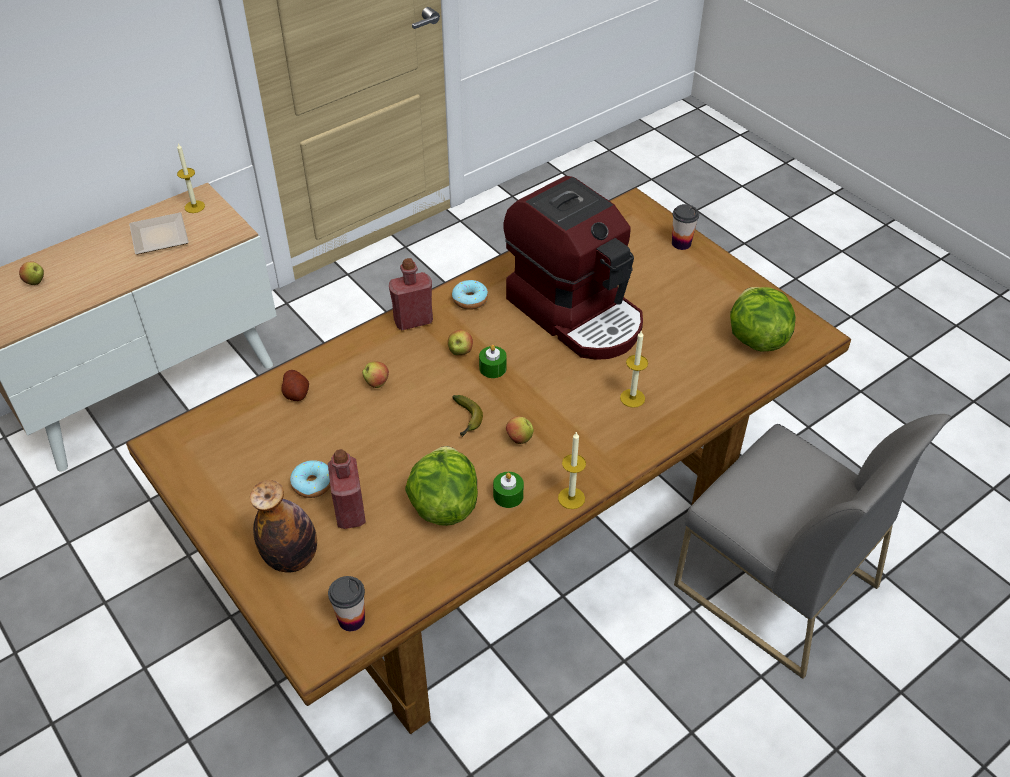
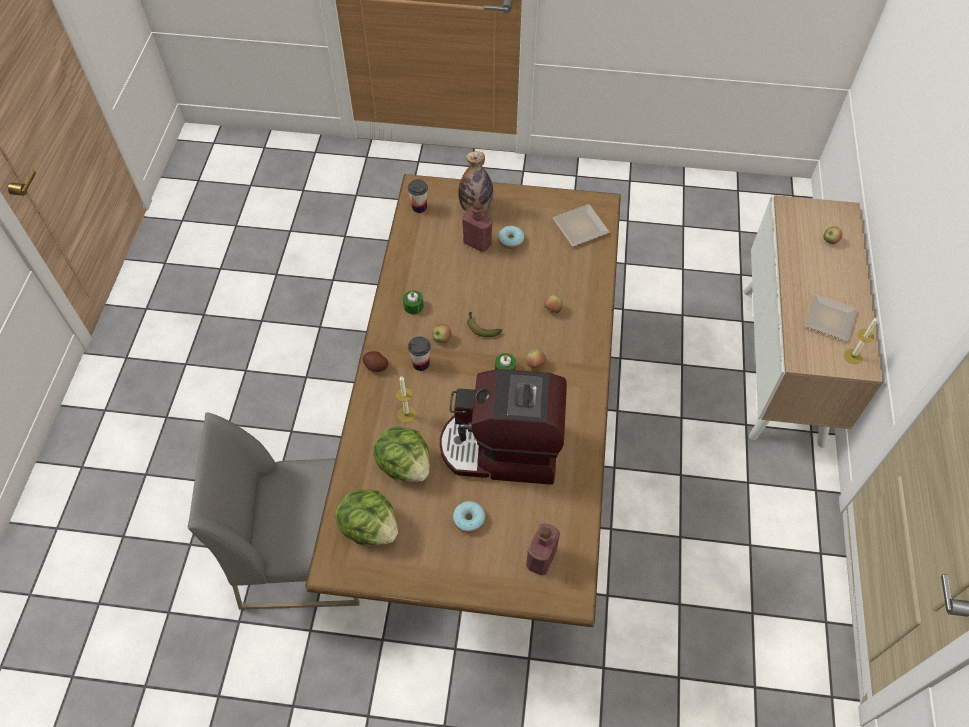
camera: 135 degrees right, 10 degrees up
(227, 438) = (580, 229): none -> plate
(296, 393) = (583, 273): potato -> potato (376, 366)
(413, 321) = (587, 362): red bottle -> red bottle (541, 559)
(444, 505) = (438, 278): lettuce -> lettuce (405, 465)
(470, 300) = (575, 404): donut -> donut (469, 519)
(571, 498) = (381, 329): candle -> none
(681, 243) = (499, 582): cup -> cup (421, 364)

